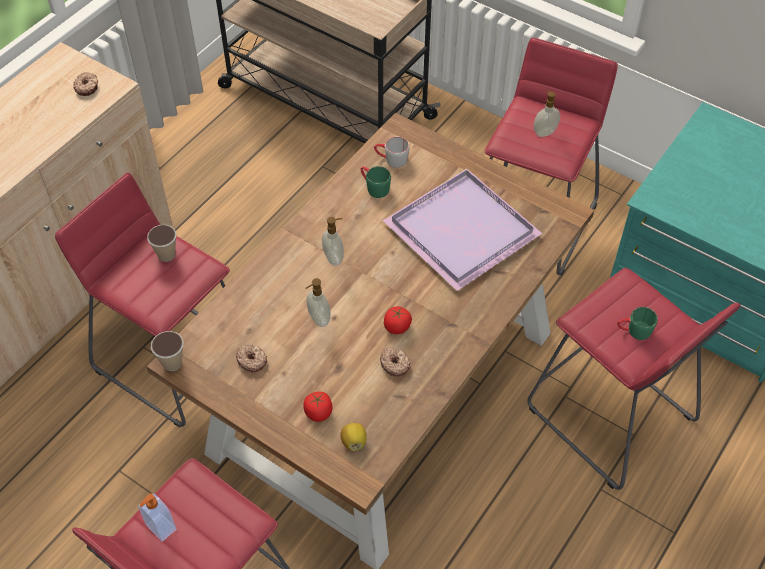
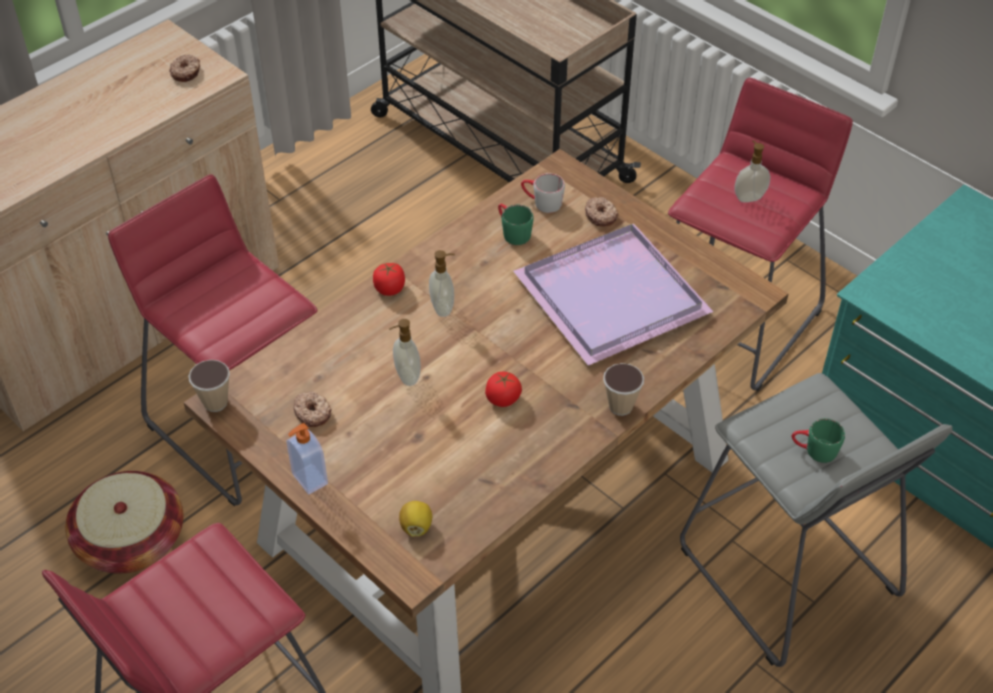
camera: 10 degrees right, 5 degrees down
(104, 468) = (131, 540): none -> basket
(160, 528) = (158, 597): soap dispenser -> soap dispenser (309, 480)
(166, 255) = (244, 282): cup -> cup (620, 406)
(318, 412) = (380, 486): tomato -> tomato (389, 289)
(395, 364) = (490, 442): donut -> donut (601, 215)
(610, 415) = (787, 573): red stool -> grey stool

